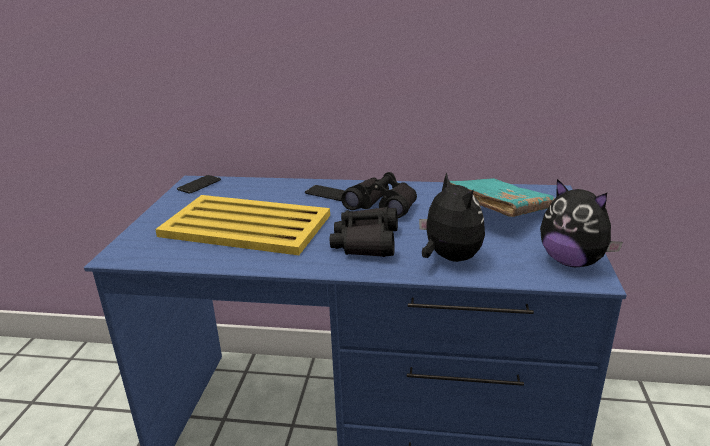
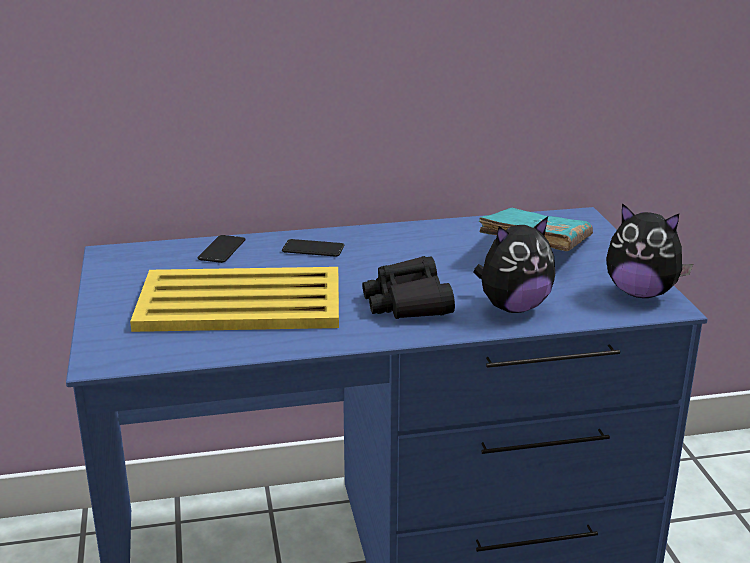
camera: 20 degrees left, 0 degrees up
(199, 185) = (123, 257): phone -> phone (222, 250)
(382, 206) = (394, 256): black binoculars -> none
(449, 258) = (513, 307): plush toy -> plush toy turned 105 degrees clockwise

